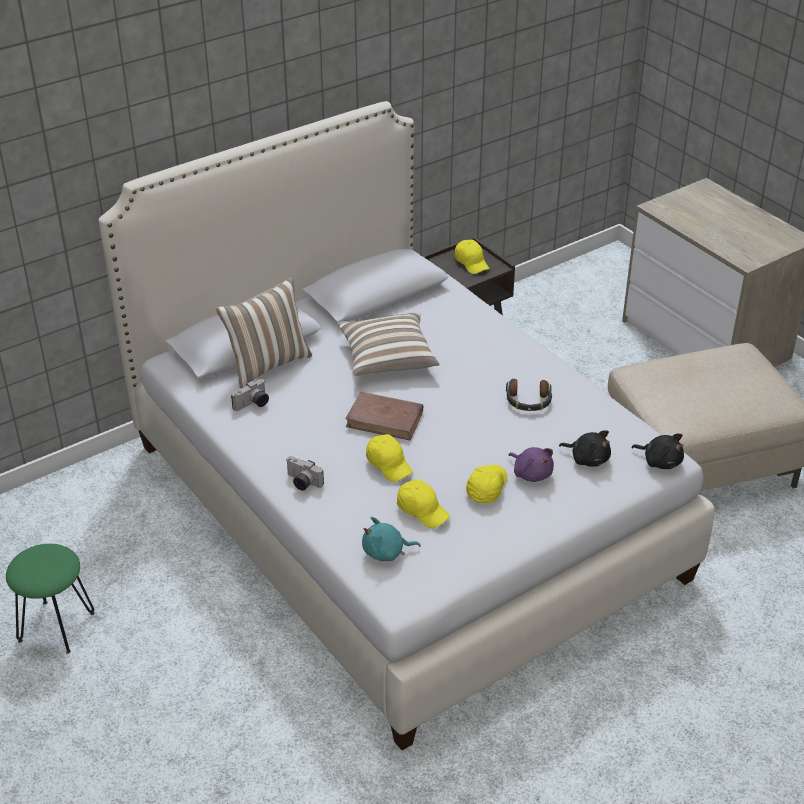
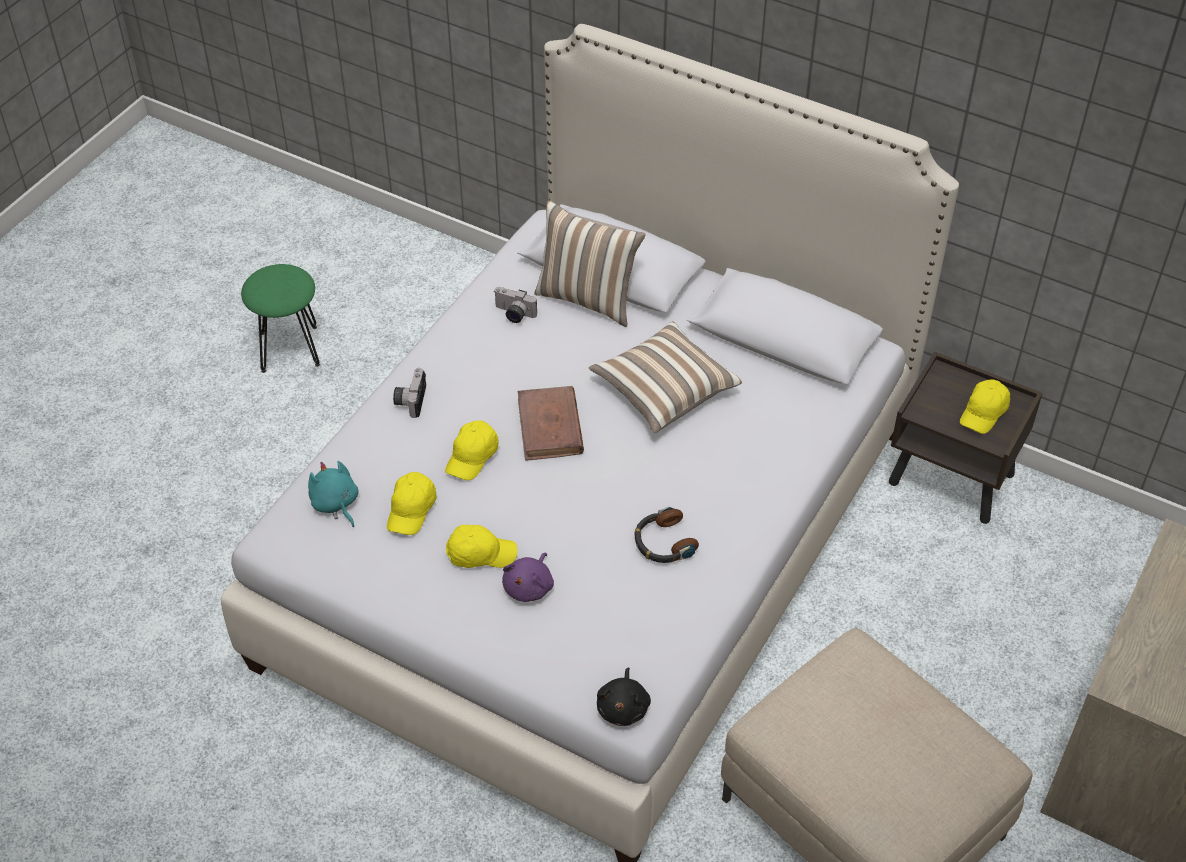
camera: 65 degrees right, 10 degrees up
(588, 458) = (586, 632): black plush toy -> none

